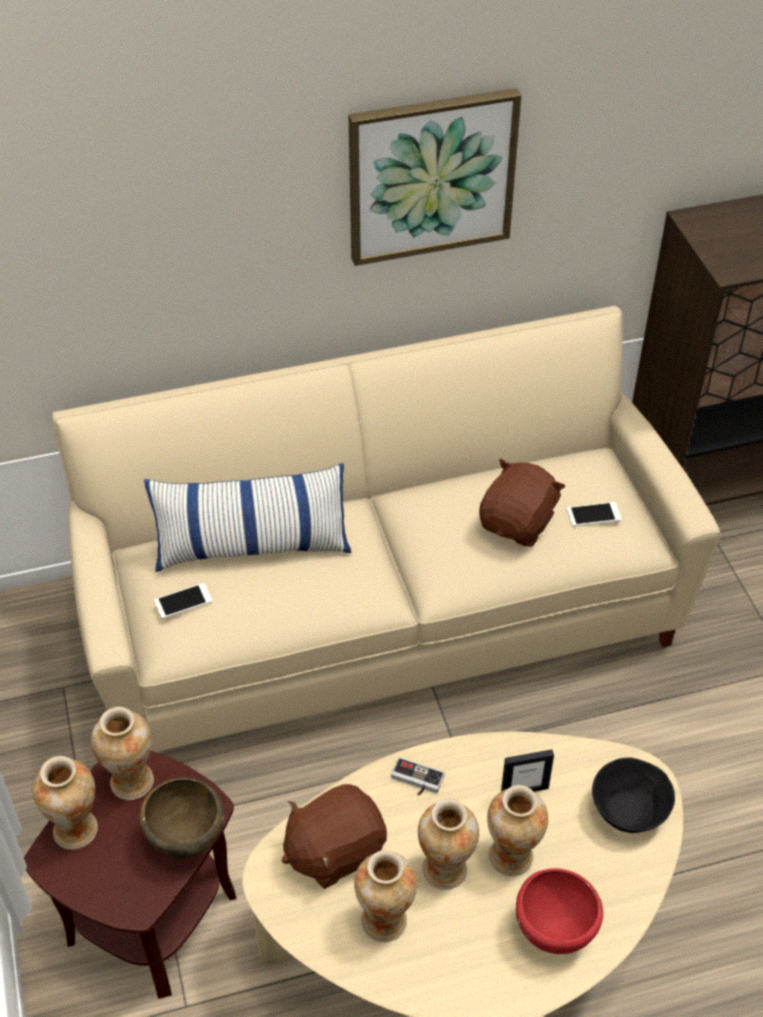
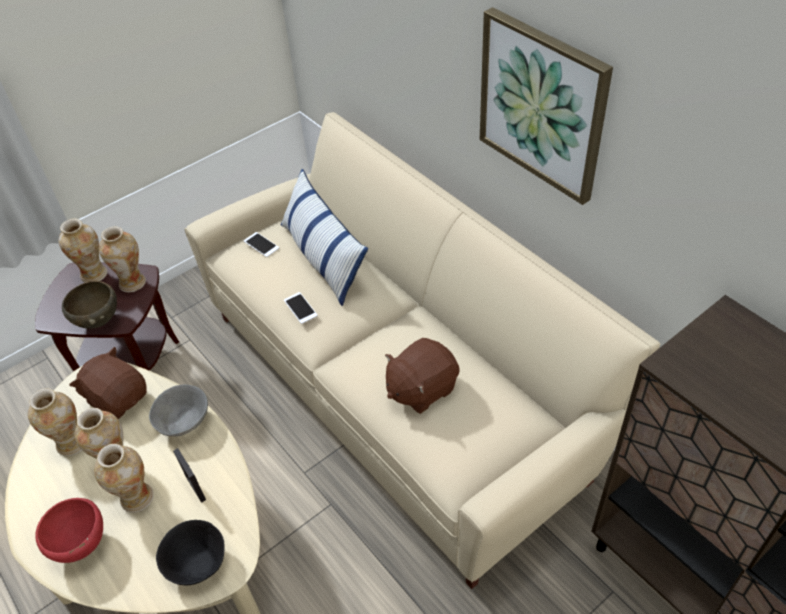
camera: 70 degrees right, 0 degrees up
(416, 781) = (184, 421): game controller -> grey bowl
(518, 523) = (421, 388): brown plush toy -> brown plush toy turned 135 degrees clockwise
(593, 514) = (458, 434): phone -> phone (300, 308)

